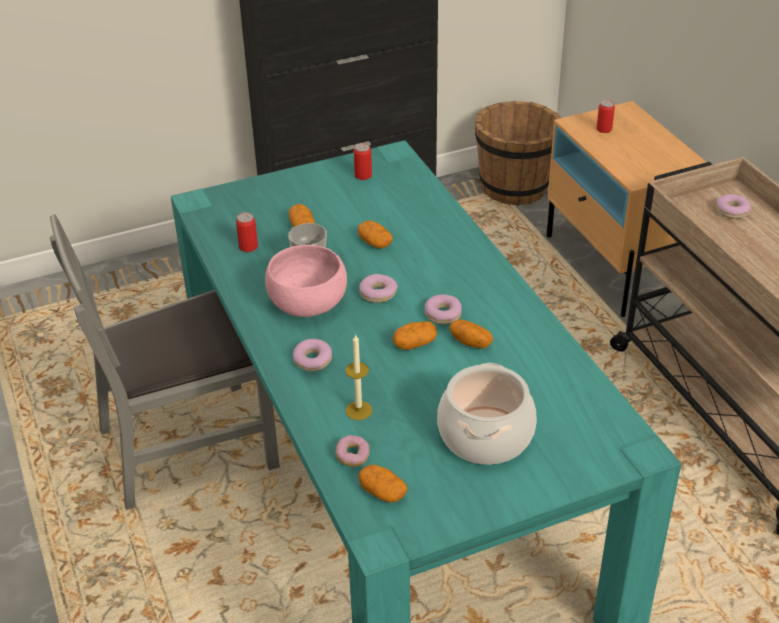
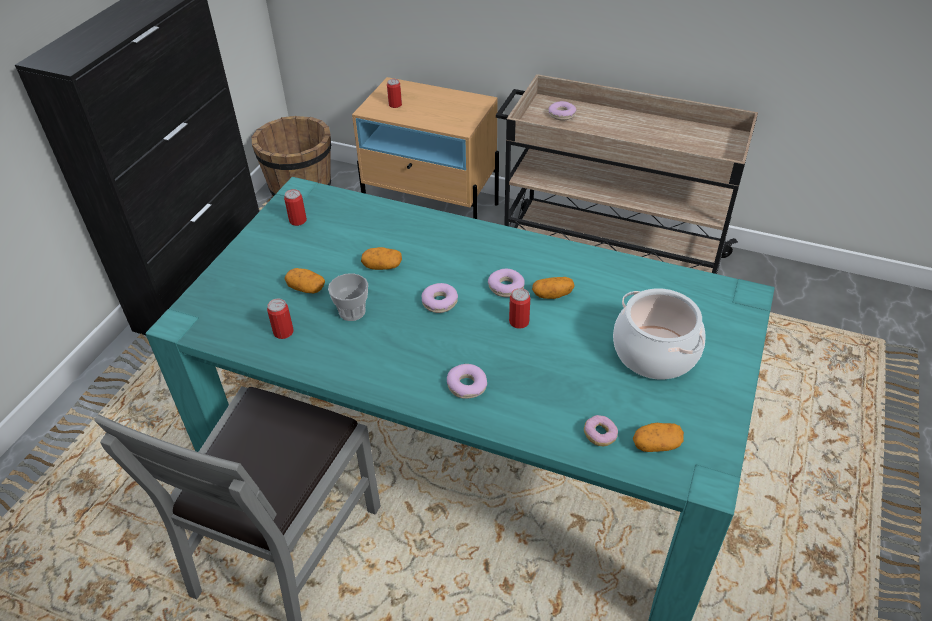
camera: 45 degrees left, 5 degrees up
(308, 304) = (400, 345): pink bowl -> none
(359, 410) = (553, 398): candle -> none
(414, 344) = (519, 322): potato -> can

